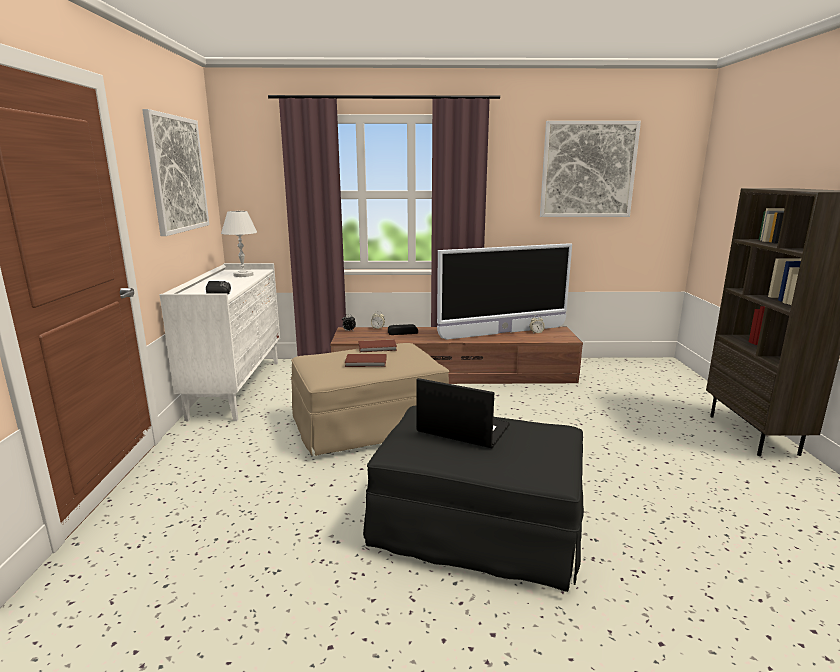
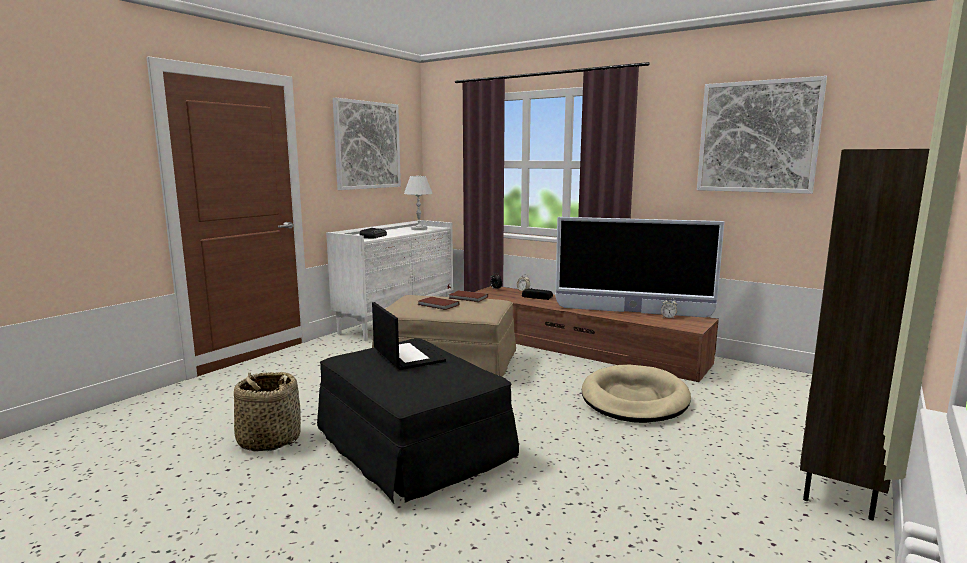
camera: 35 degrees right, 5 degrees down
(318, 584) = (269, 440): none -> basket
(562, 411) = (634, 399): none -> beige dog bed

